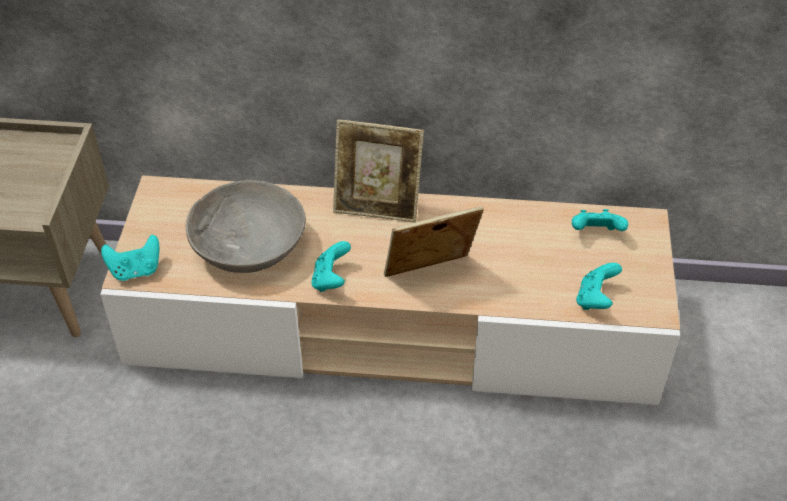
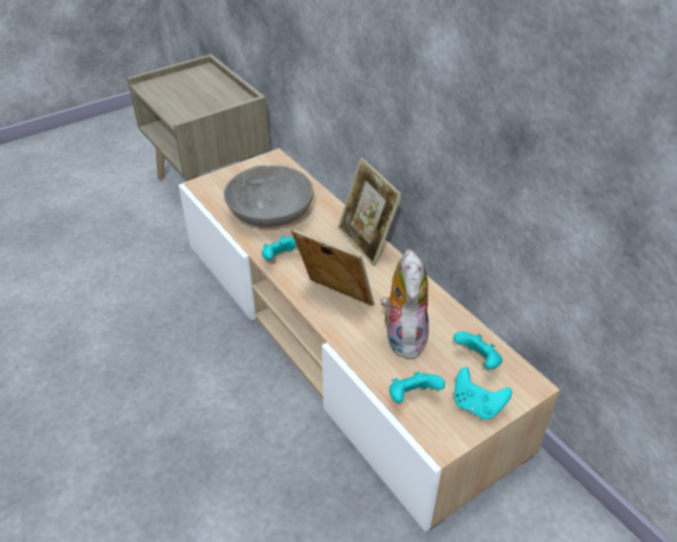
camera: 50 degrees right, 5 degrees down
(135, 270) = (207, 185): turquoise game controller -> turquoise game controller (477, 405)
(523, 261) = (402, 336): none -> plush toy

